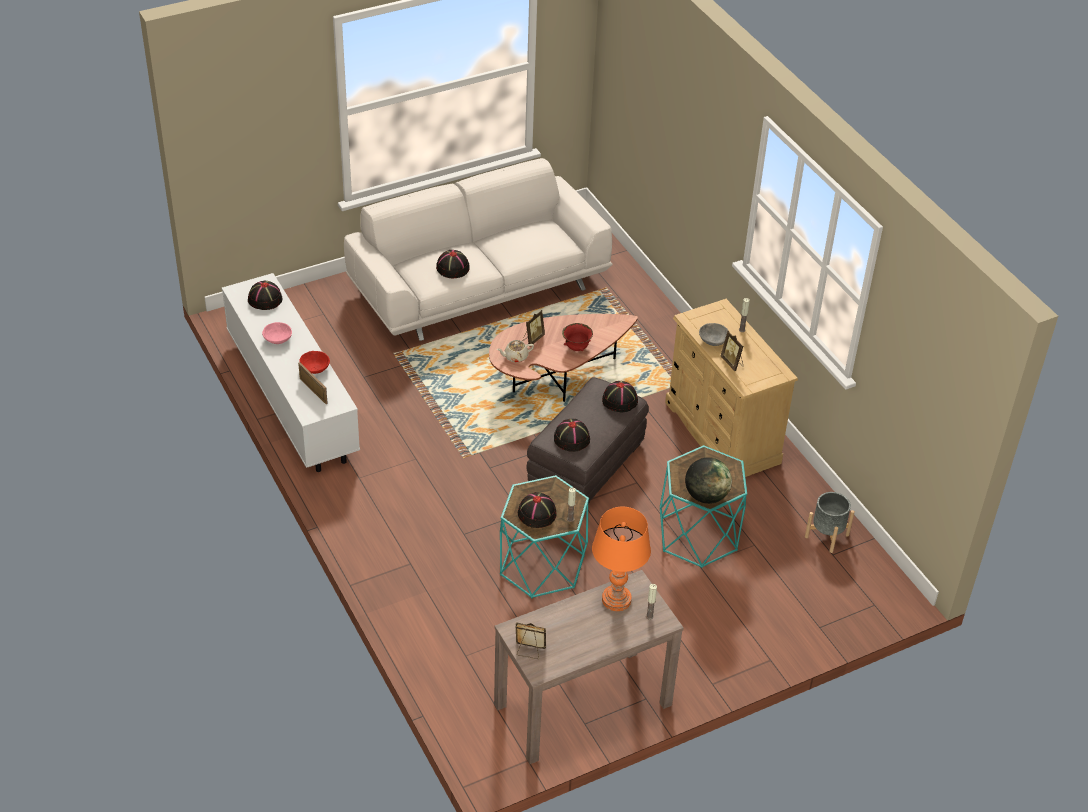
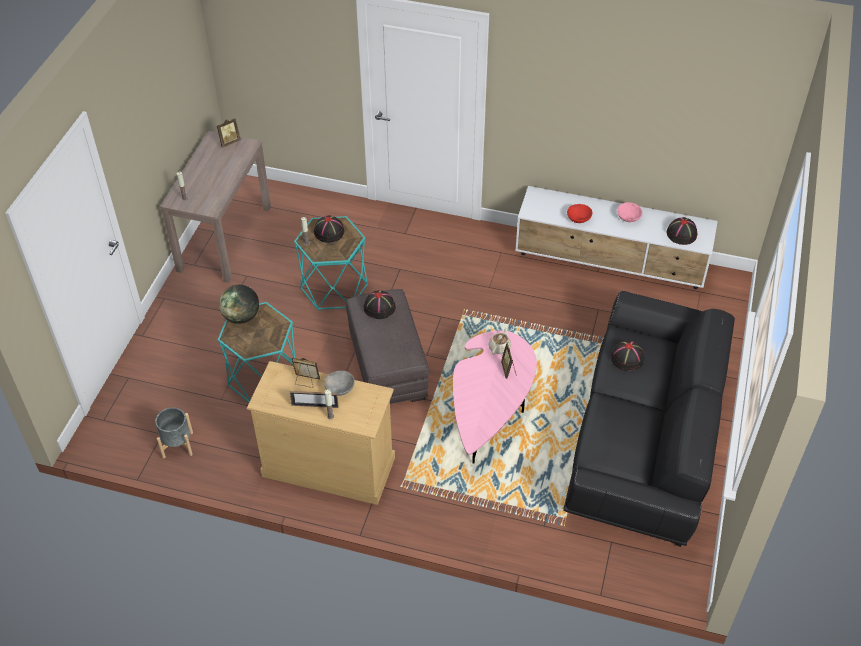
camera: 135 degrees right, 5 degrees up
(313, 391) = (556, 206): picture frame -> picture frame (315, 406)
(479, 287) = (644, 440): white sofa -> black sofa
(555, 378) = (490, 411): brown coffee table -> pink coffee table
(576, 348) = (472, 388): red bowl -> none
(616, 599) = (212, 193): orange table lamp -> none
(620, 400) = (384, 358): black hat -> none

